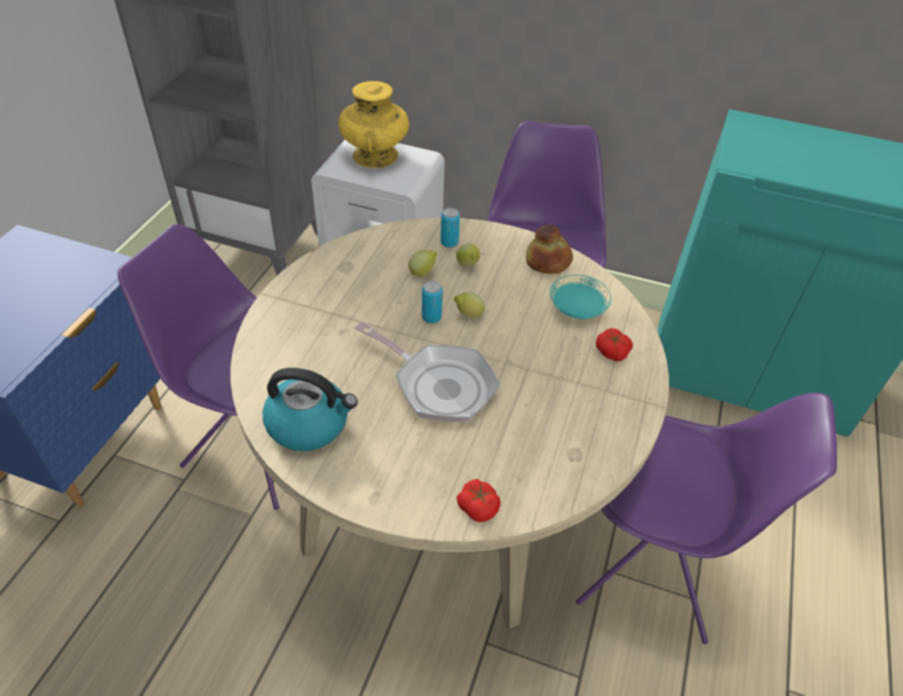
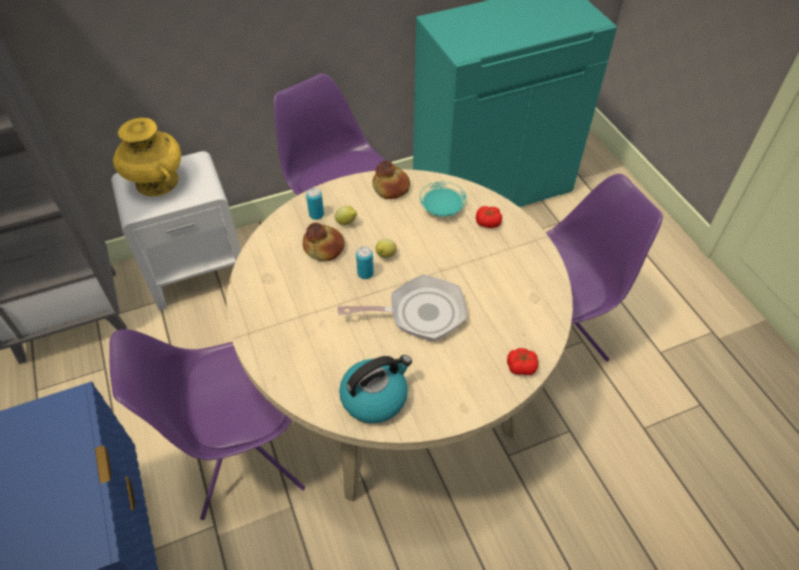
camera: 40 degrees left, 5 degrees up
(423, 272) = (324, 247): lemon -> bread

